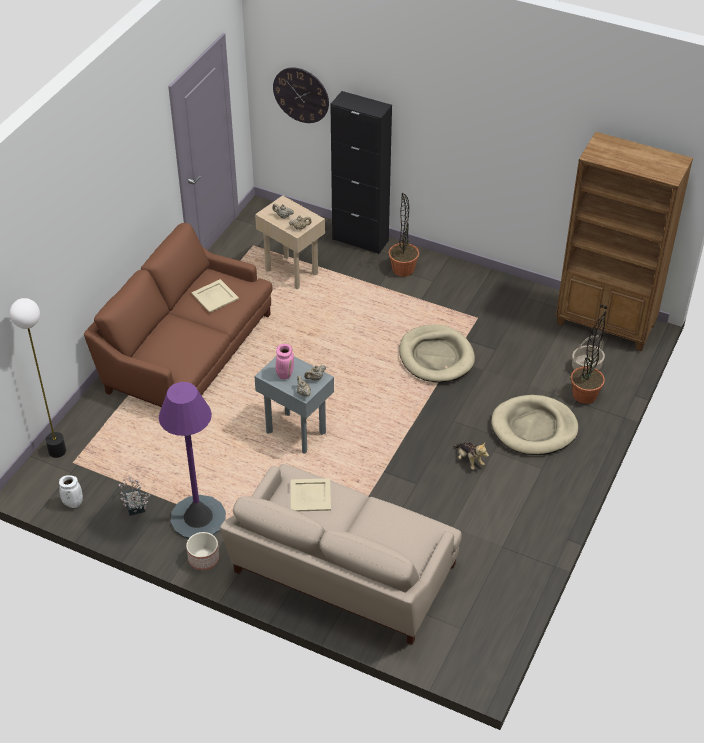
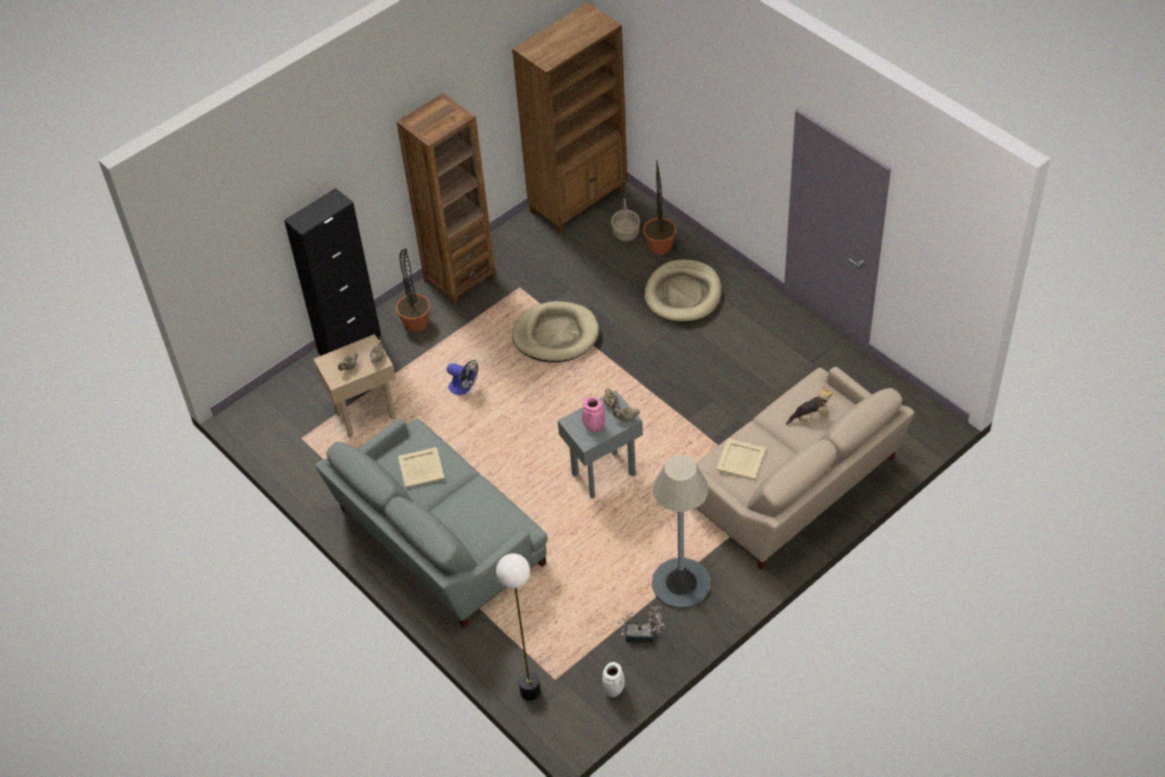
camera: 65 degrees left, 5 degrees up
(186, 351) = (437, 539): brown sofa -> grey sofa
(198, 518) = (681, 583): purple floor lamp -> grey floor lamp
(203, 559) = (735, 591): planter -> none
(301, 95) = (238, 264): wall clock -> none
(347, 318) = (464, 388): none -> fan
(467, 279) = (459, 278): none -> brown bookcase
(469, 460) = (701, 352): plush toy -> plush toy (810, 418)

